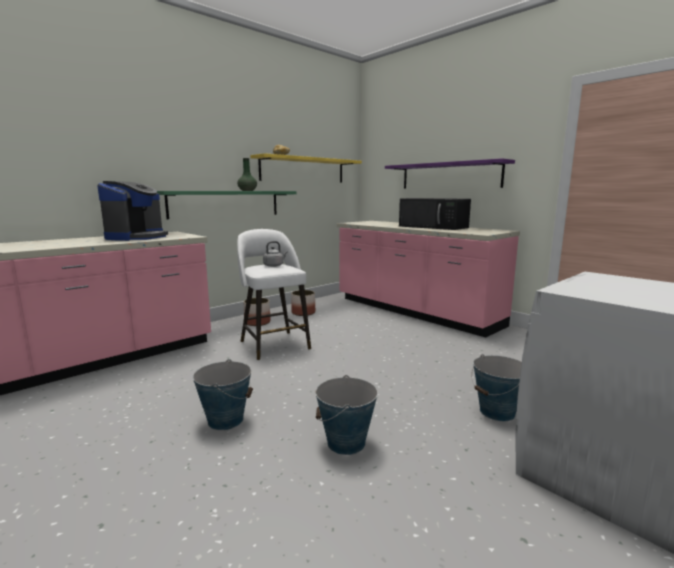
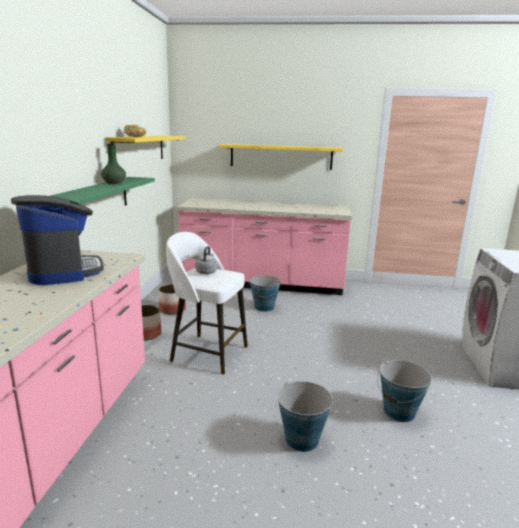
camera: 40 degrees left, 5 degrees up
(434, 227) = (281, 205): black microwave -> none
(449, 176) = (281, 156): purple shelf -> yellow shelf
(497, 412) = (429, 351): bucket -> bucket (264, 307)

